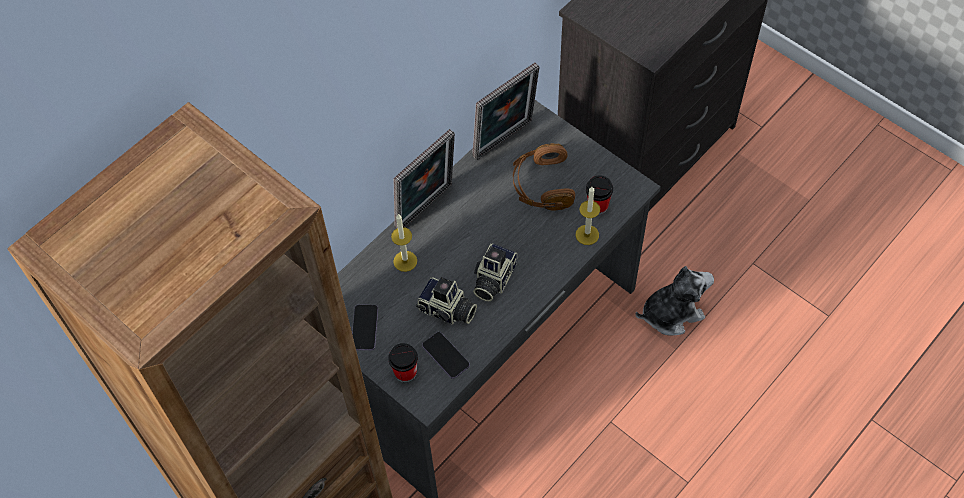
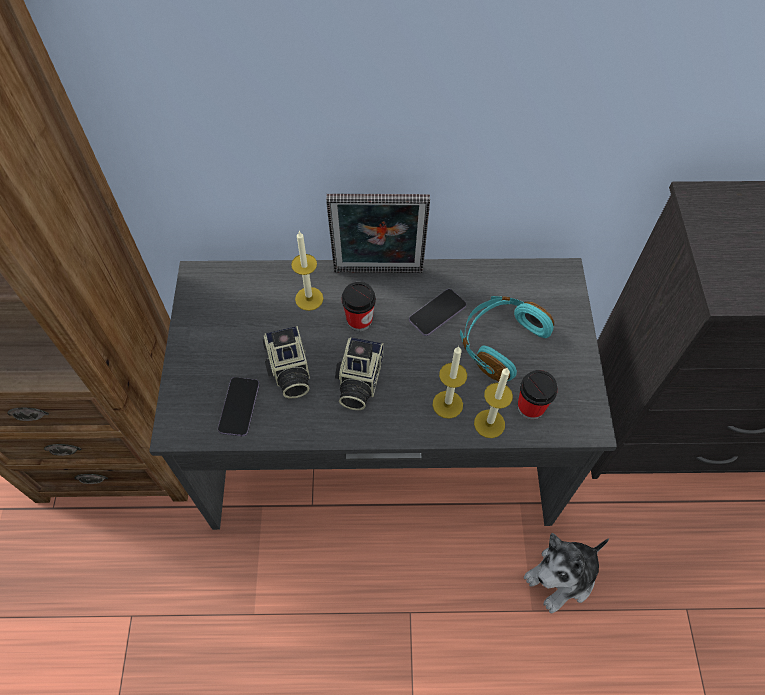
camera: 45 degrees right, 0 degrees up
(364, 328) = (211, 321): phone -> phone (437, 313)
(405, 372) = (193, 388): cup -> cup (359, 320)
(492, 279) = (358, 381): camera -> camera turned 60 degrees counterclockwise
(505, 141) = (512, 277): picture frame -> none
(541, 185) = (500, 342): brown headphones -> turquoise headphones
(554, 245) = (447, 404): none -> candle
(671, 313) = (562, 576): plush toy -> plush toy turned 120 degrees clockwise

